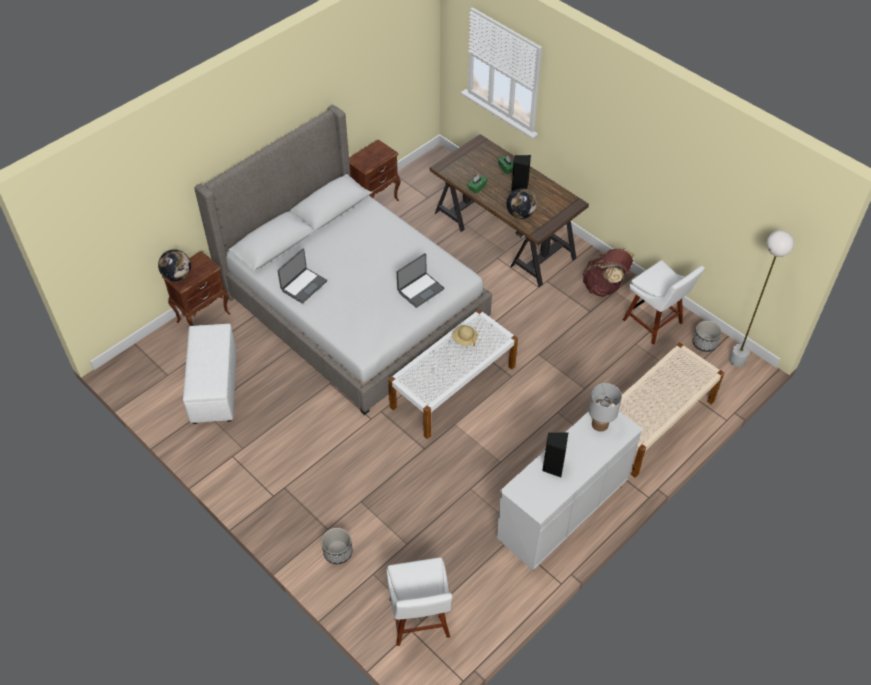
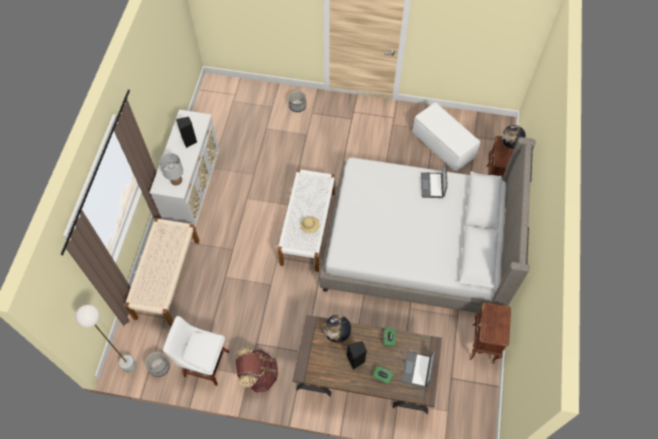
camera: 145 degrees right, 10 degrees up
(420, 290) = (358, 227): laptop -> laptop (417, 370)
(420, 621) = (233, 100): white chair -> none

